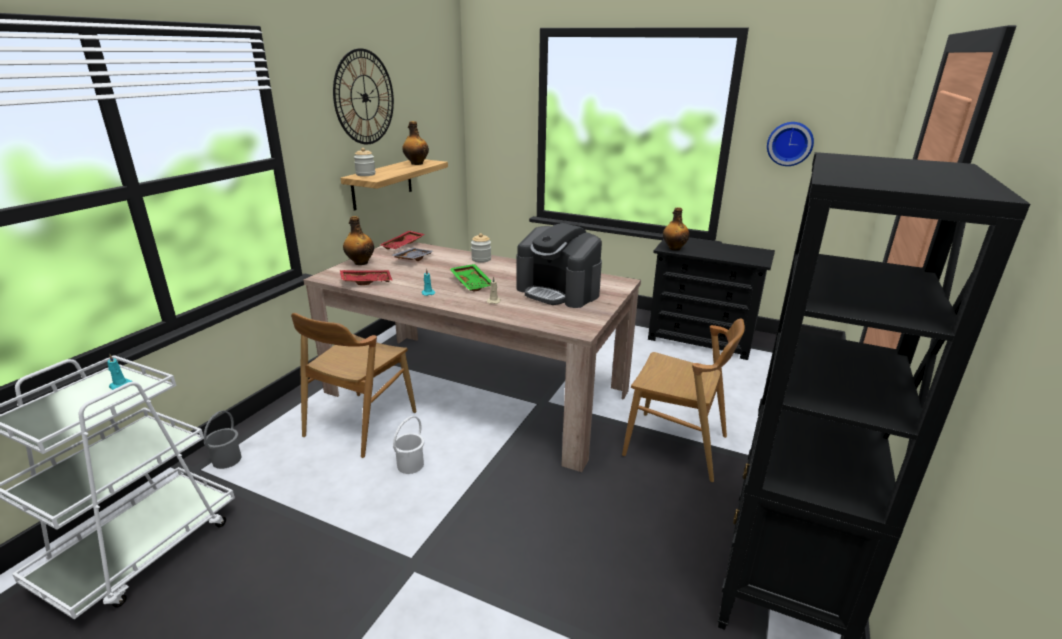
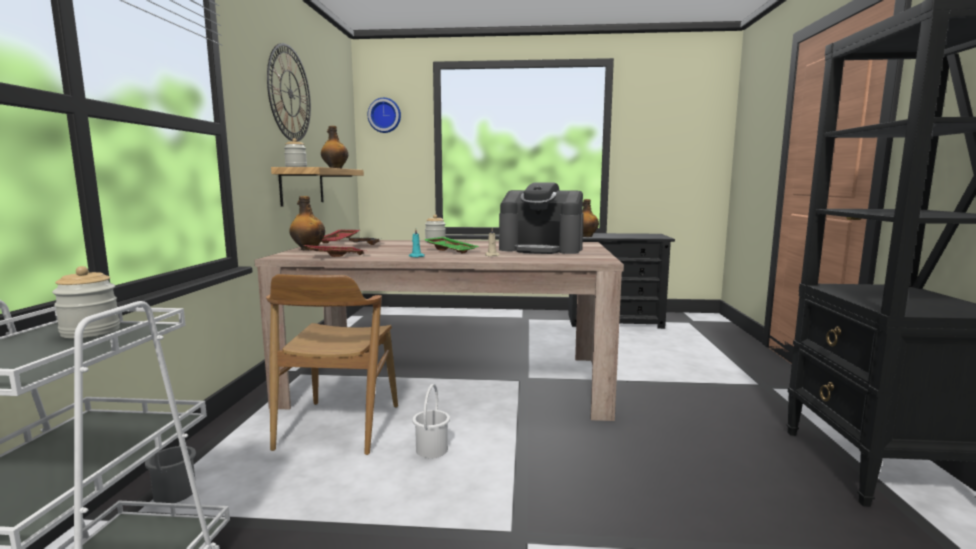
camera: 20 degrees left, 15 degrees down
(120, 385) = (90, 332): turquoise candle -> jar
(676, 446) = (674, 388): brown chair -> none
(790, 143) = (657, 147): wall clock -> wall clock (385, 115)

